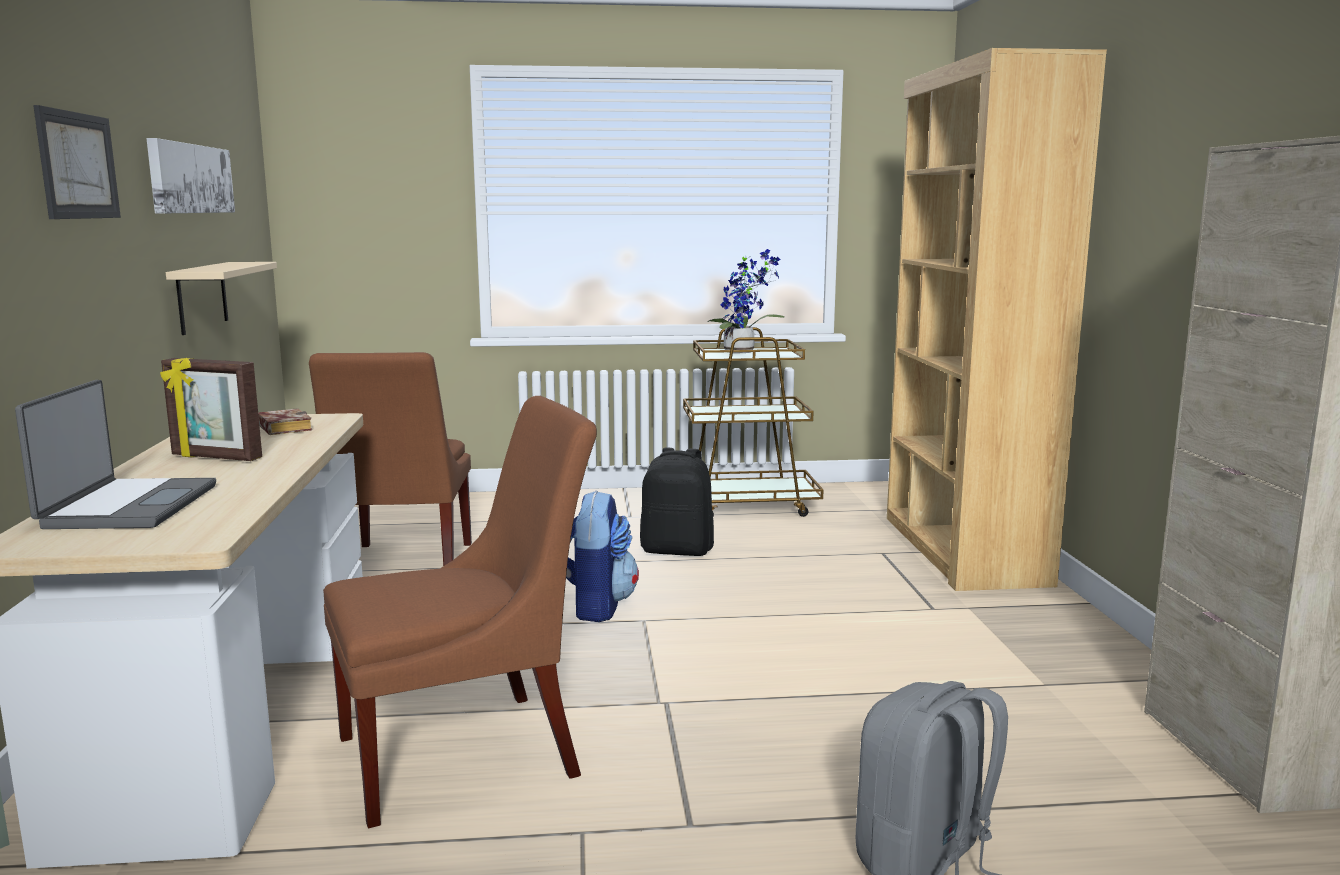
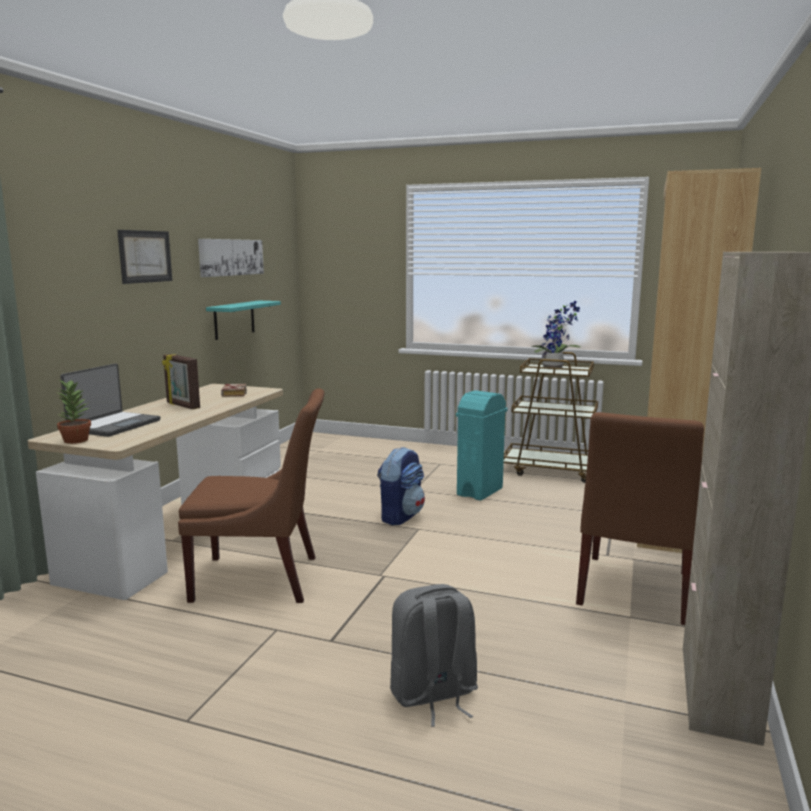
camera: 25 degrees right, 0 degrees up
(88, 543) = (75, 440): none -> potted plant
(202, 297) = (234, 319): beige shelf -> turquoise shelf
(401, 568) = (320, 478): brown chair -> brown chair (633, 591)
(677, 550) = (480, 491): black backpack -> turquoise trash can

